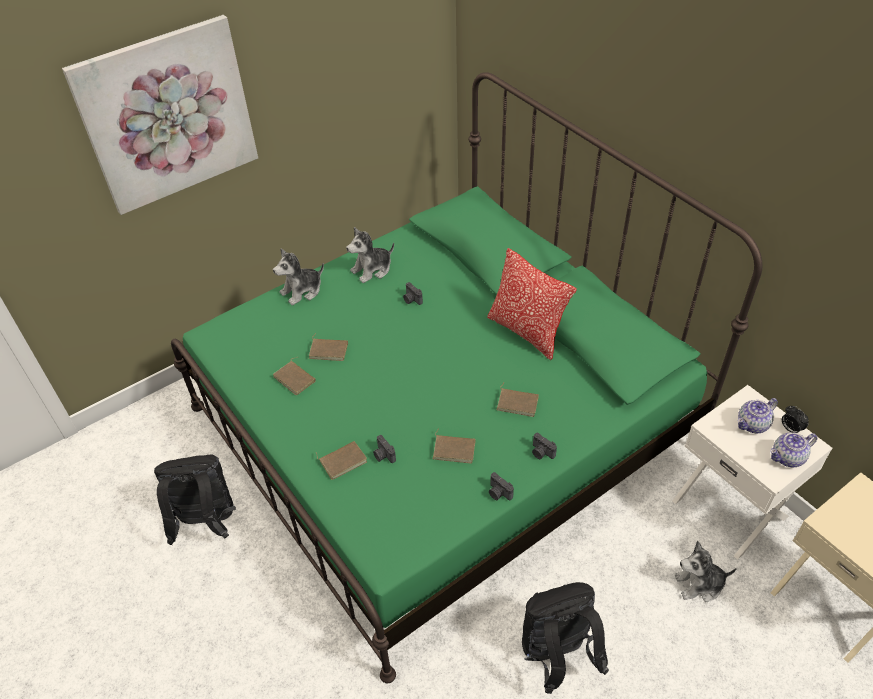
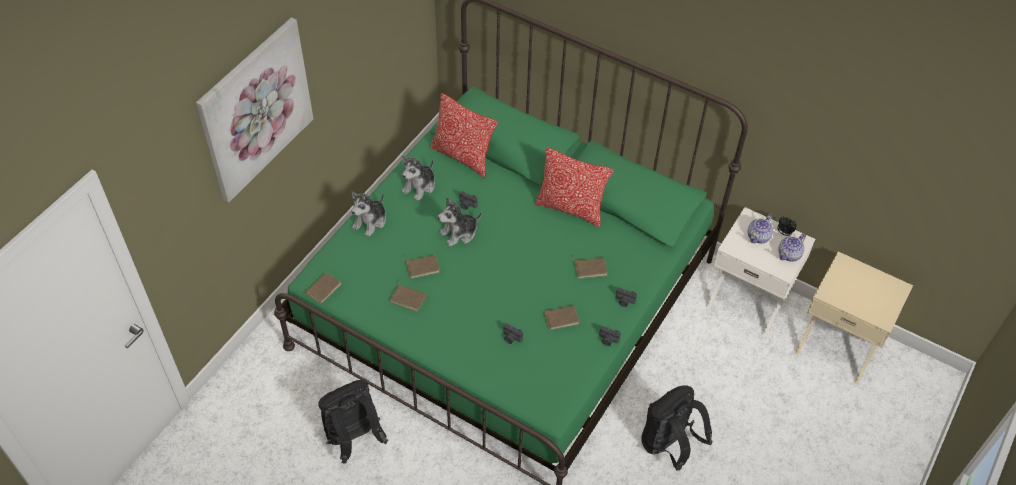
camera: 25 degrees left, 5 degrees up
(343, 460) = (482, 351): brown book -> brown book (322, 288)
(433, 252) = (462, 156): none -> pillow
(699, 584) = (746, 363): plush toy -> plush toy (459, 233)

